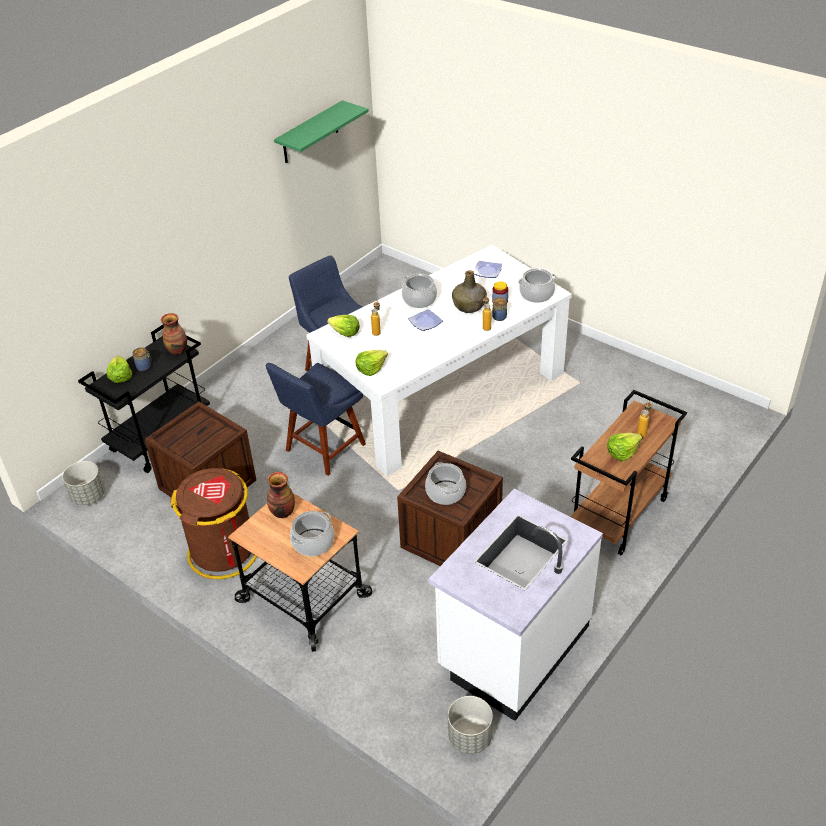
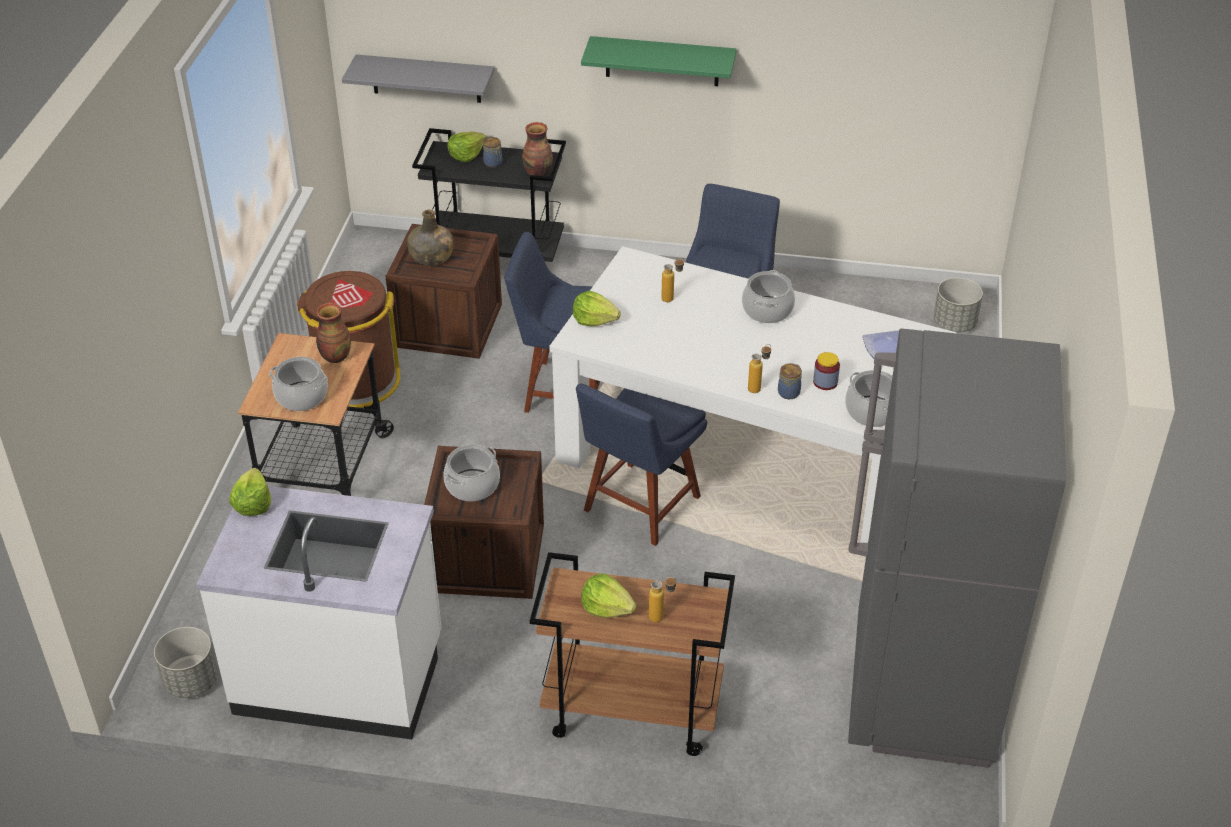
camera: 60 degrees right, 0 degrees up
(64, 344) = (426, 78): none -> grey shelf
(88, 496) = (377, 251): grey planter -> grey planter (954, 324)
(310, 133) = (892, 43): green shelf -> green shelf (662, 61)
(345, 332) = (648, 274): lettuce -> lettuce (252, 504)
(426, 322) = (723, 332): plate -> none
(454, 453) = (638, 507): none -> blue chair
(469, 306) = (791, 358): green bottle -> green bottle (431, 257)
(663, 398) = (920, 693): none -> grey fridge

